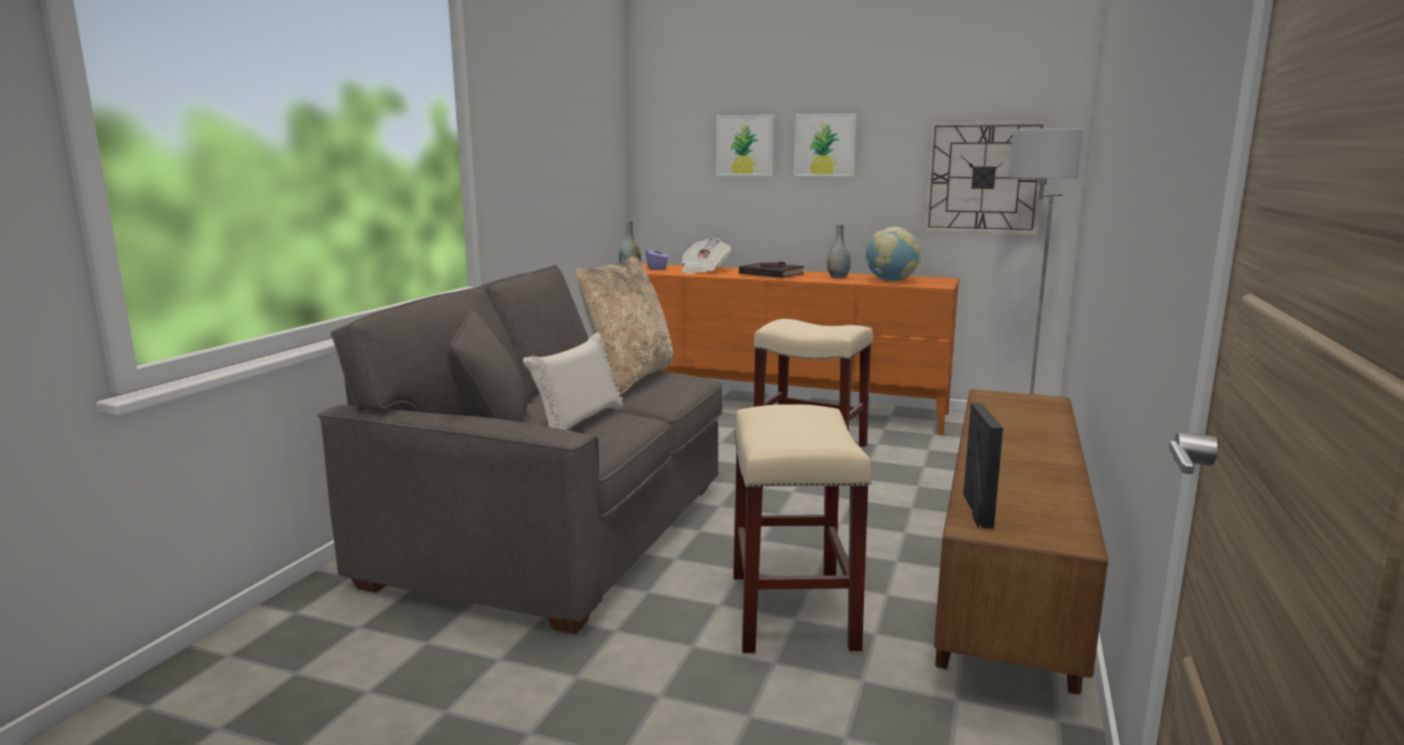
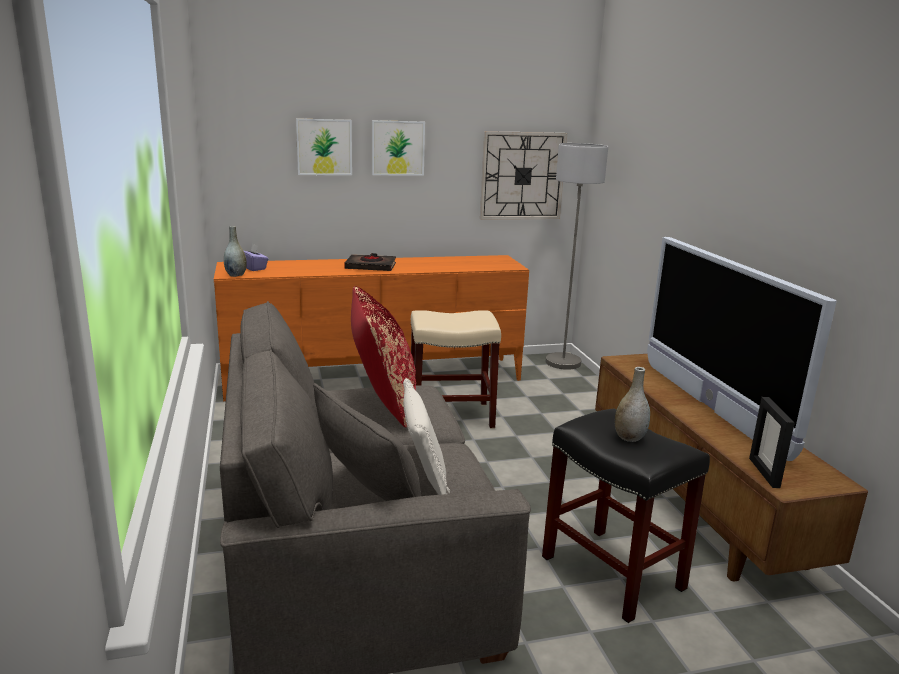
camera: 35 degrees left, 5 degrees up
(630, 380) = (382, 404): beige pillow -> red pillow
(703, 270) = (302, 267): newspaper -> none
(793, 612) = (614, 573): beige stool -> black stool
(838, 277) = (426, 264): grey vase -> grey vase (629, 438)
(891, 281) = (472, 264): globe -> none
(975, 510) = (765, 472): picture frame -> picture frame turned 150 degrees counterclockwise
(1027, 449) = (710, 407): none -> television

